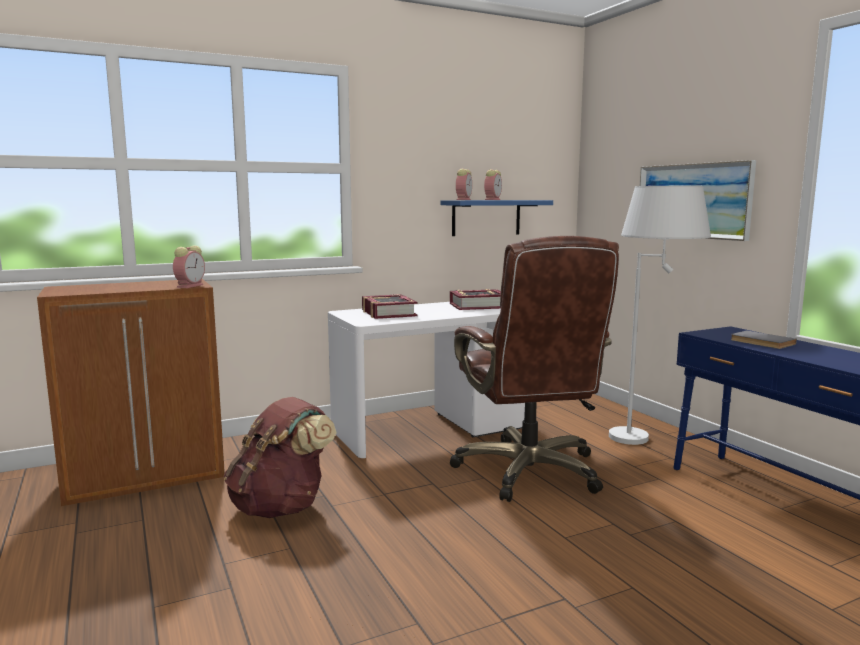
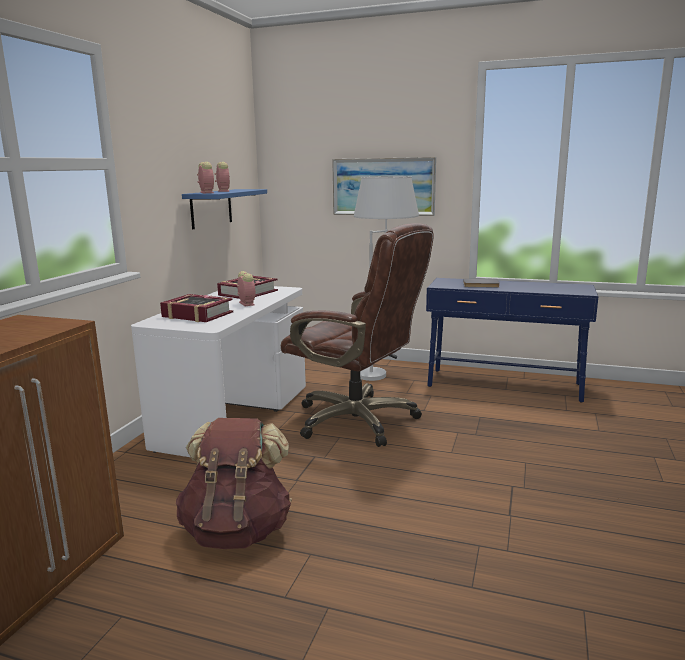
camera: 45 degrees left, 5 degrees up
(190, 286) = (60, 325): alarm clock -> alarm clock (246, 303)

